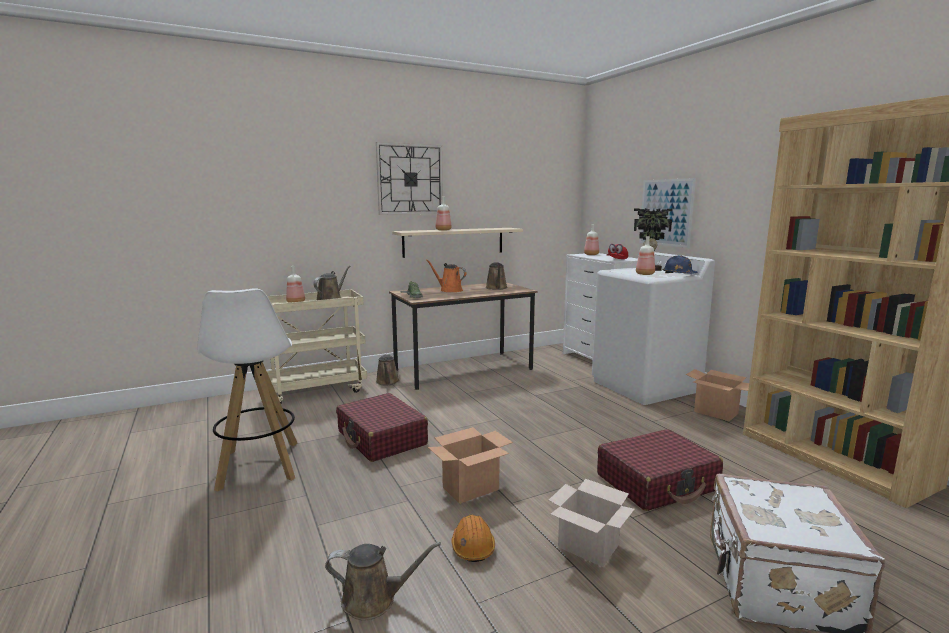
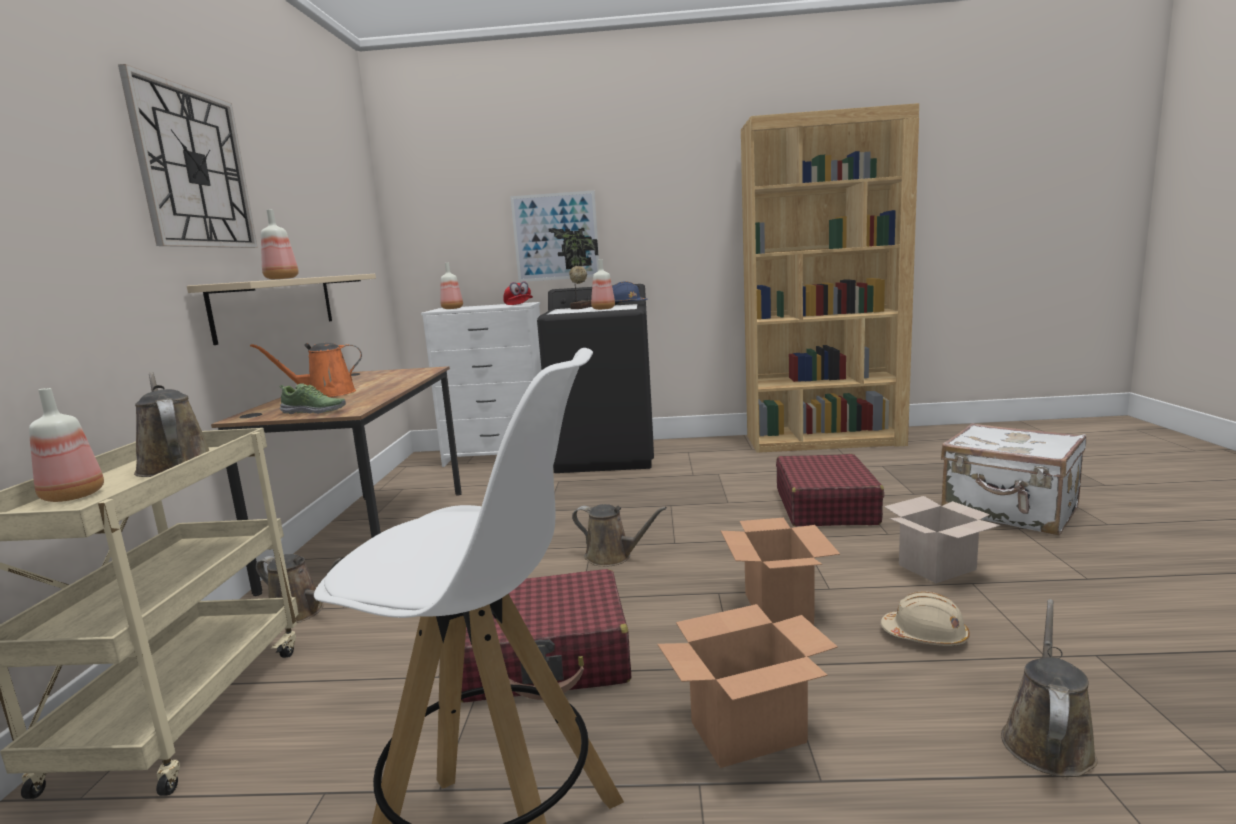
camera: 60 degrees left, 0 degrees up
(472, 547) = (925, 636): orange hard hat -> beige hard hat
(496, 288) = (383, 376): brown watering can -> brown watering can (612, 556)
(645, 386) = (606, 456): white washing machine -> black washing machine
(716, 413) = (703, 448): cardboard box -> cardboard box (749, 732)

